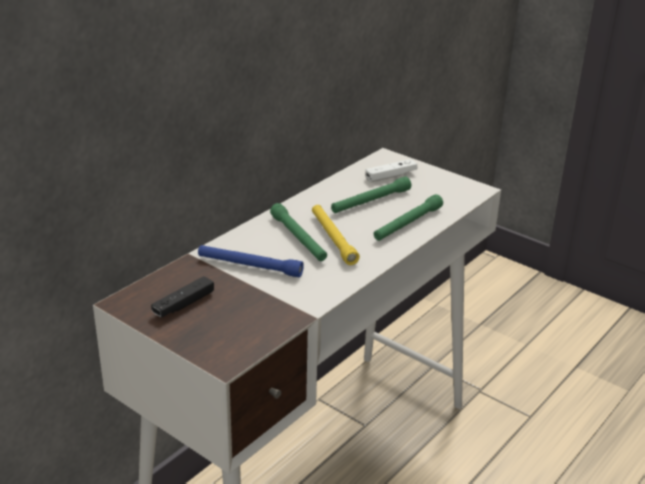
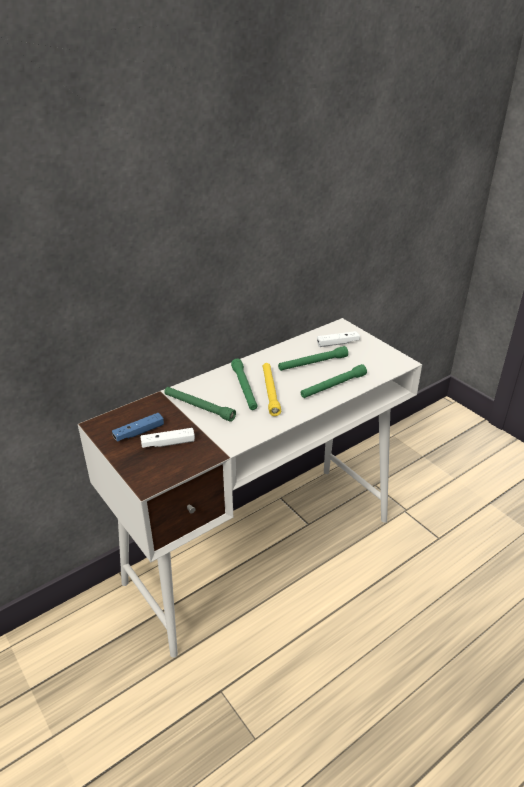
camera: 15 degrees right, 5 degrees up
(183, 304) = (139, 432): black game controller -> blue game controller
(229, 312) = (168, 443): none -> white game controller
(249, 266) = (199, 407): blue flashlight -> green flashlight

